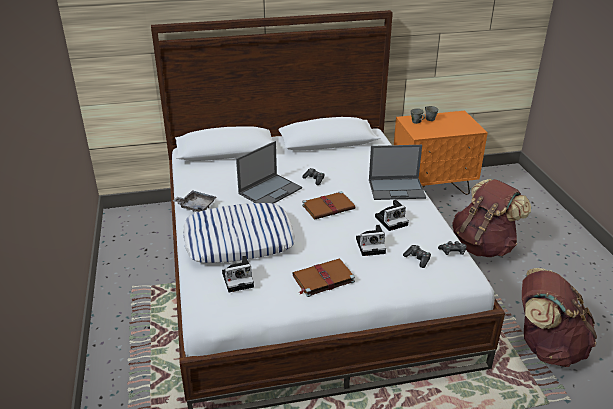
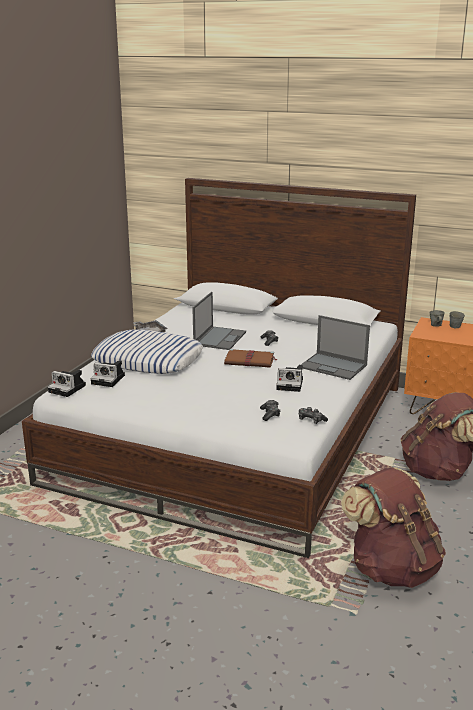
camera: 35 degrees right, 10 degrees down
(270, 190) = (220, 338): laptop -> laptop turned 60 degrees counterclockwise
(322, 279) = (170, 400): brown book -> none
(371, 245) = (245, 394): camera -> camera (68, 389)

